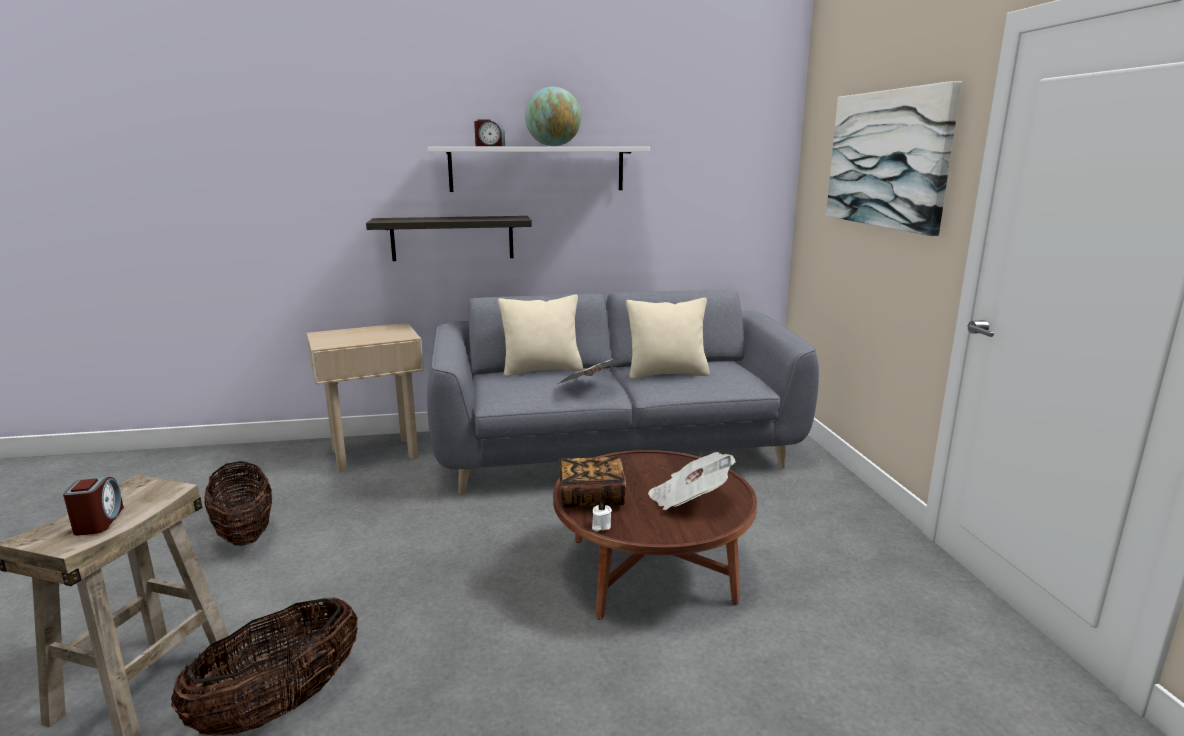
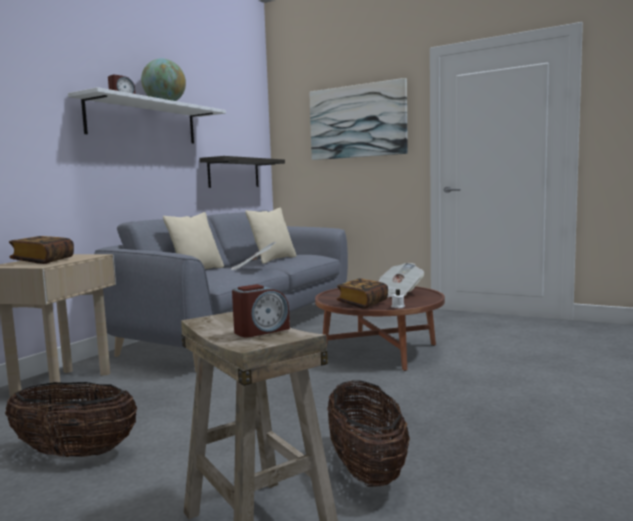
camera: 50 degrees left, 10 degrees down
(98, 521) = (261, 331): alarm clock -> alarm clock turned 120 degrees clockwise
(353, 336) = (43, 261): none -> book
(452, 238) = (87, 175): shelf -> shelf (234, 173)

